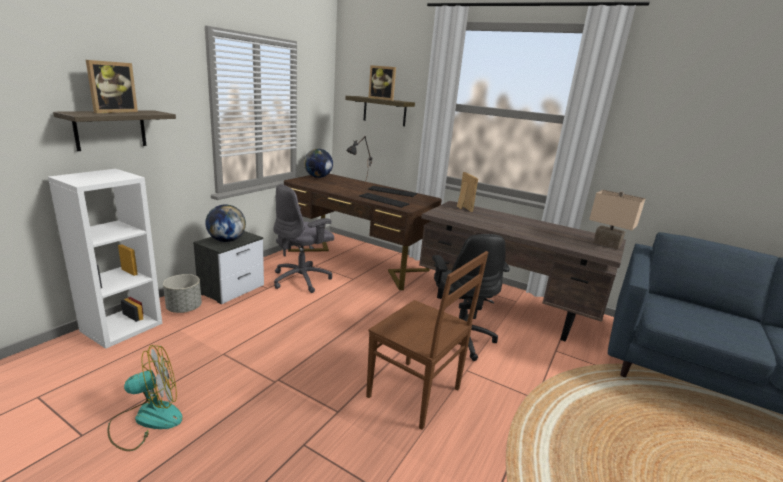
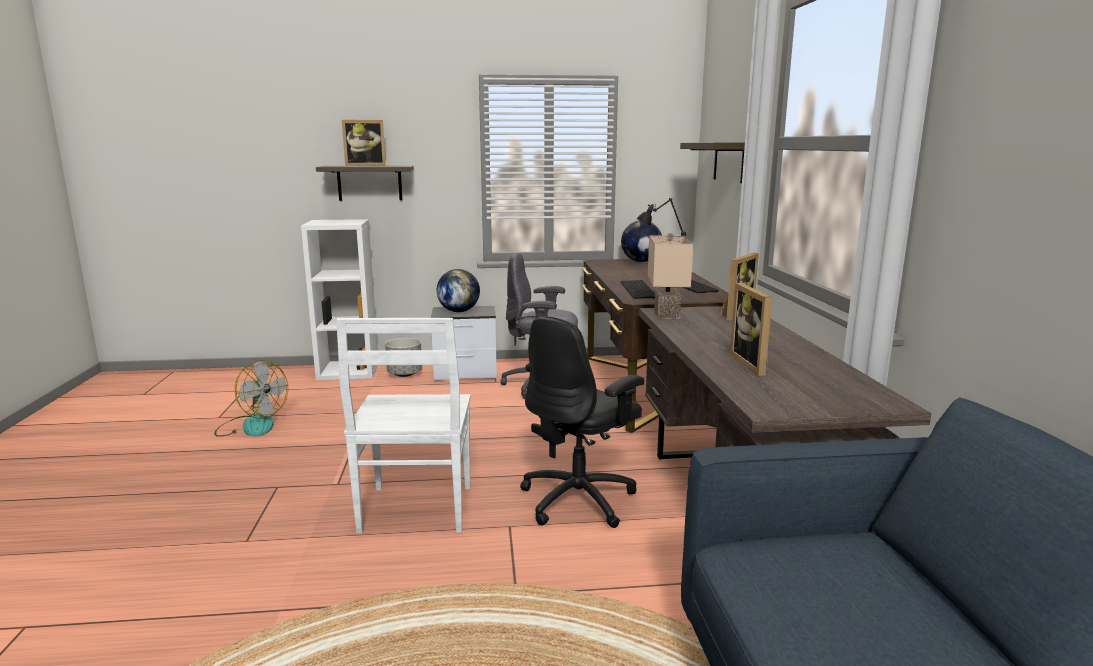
camera: 55 degrees right, 5 degrees down
(382, 99) = (710, 142): picture frame -> picture frame (754, 364)
(416, 394) = (415, 511): brown chair -> white chair
(606, 244) = (834, 402): beige table lamp -> beige table lamp (664, 314)

